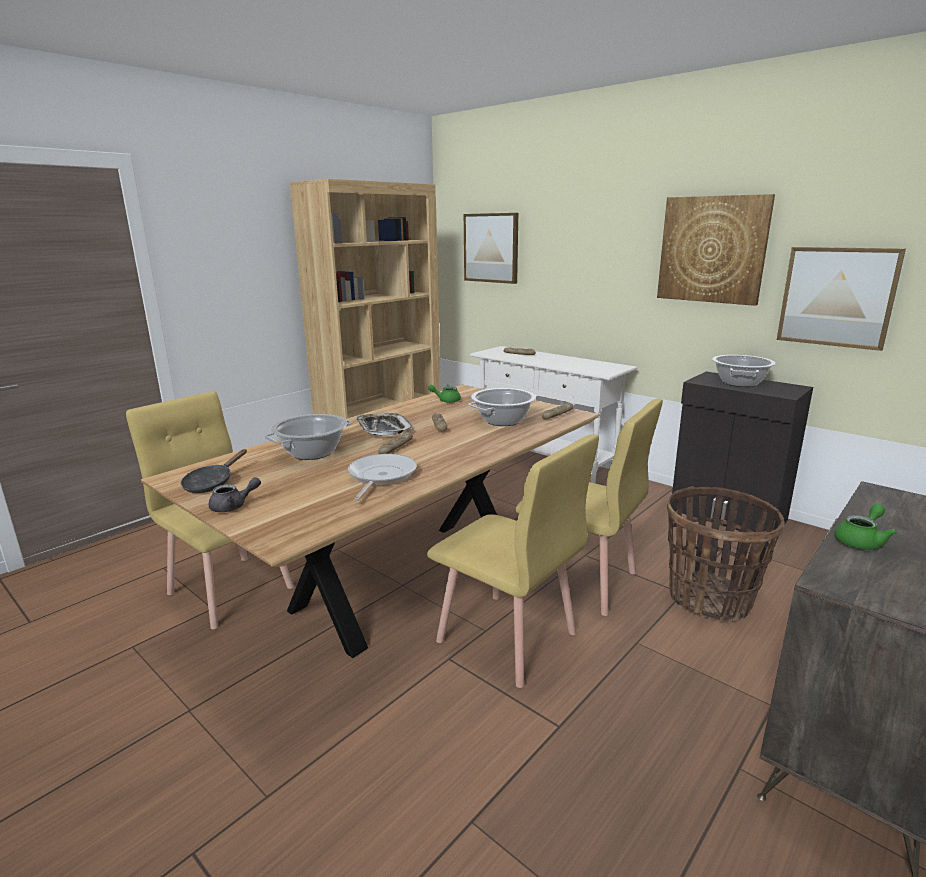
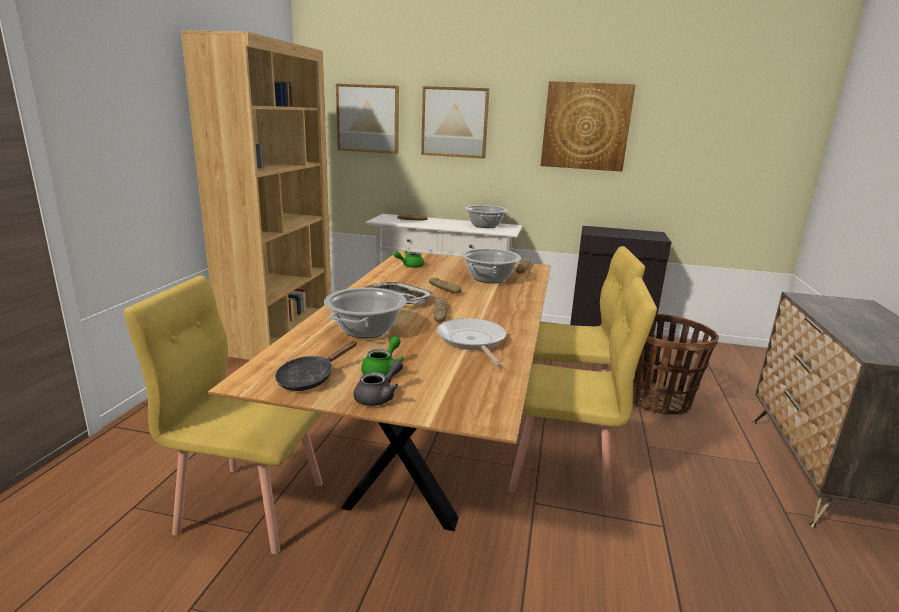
camera: 30 degrees left, 0 degrees up
(211, 483) = (310, 378): black frying pan -> black frying pan turned 45 degrees clockwise
(739, 383) = (619, 232): cooking pot -> cooking pot (484, 225)
(837, 297) = (679, 164): picture -> picture (454, 122)
(861, 541) = (845, 328): green teapot -> green teapot (383, 370)

